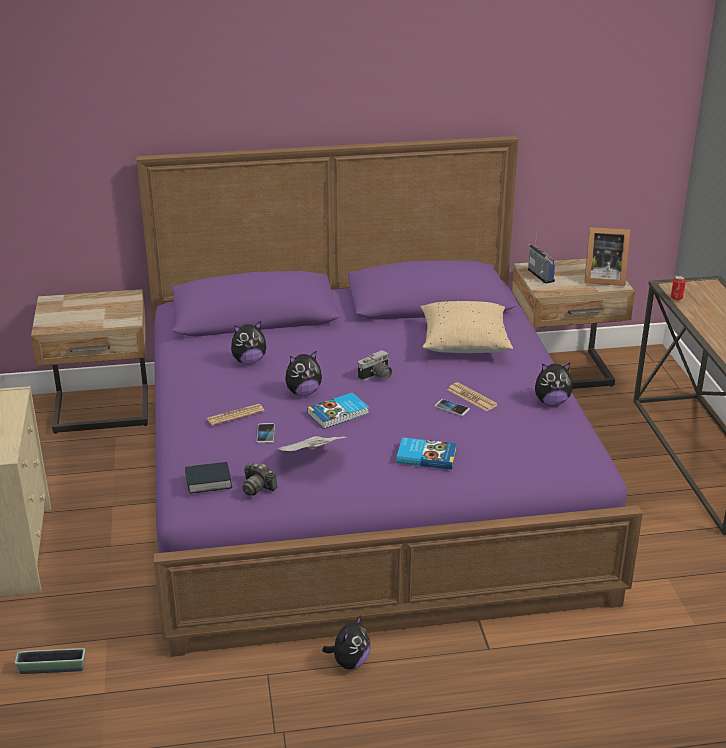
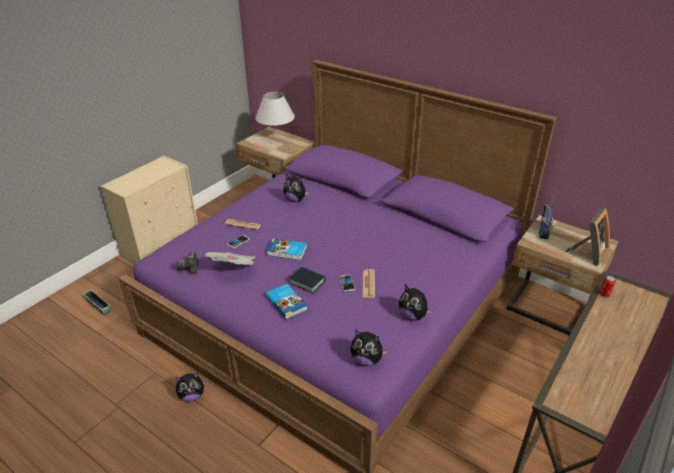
camera: 45 degrees right, 5 degrees up
(77, 304) = (276, 136): none -> white table lamp
(208, 481) = (177, 251): book -> book (307, 282)
(303, 392) = (291, 230): plush toy -> plush toy (366, 360)
(377, 376) = (339, 242): camera -> none
(464, 343) = (420, 249): beige pillow -> none
(602, 278) = (588, 253): picture frame -> picture frame turned 105 degrees counterclockwise

